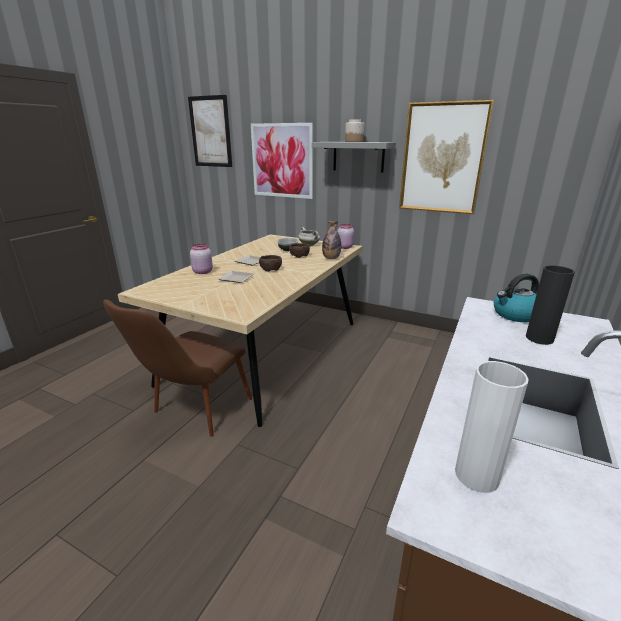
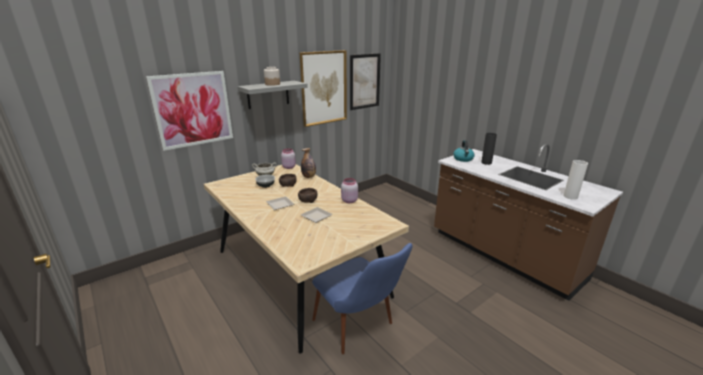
camera: 65 degrees left, 0 degrees up
(193, 414) = (360, 329): brown chair -> blue chair
(203, 272) = (282, 228): pink jar -> pink jar (349, 200)
(210, 132) = (75, 91): picture -> picture (365, 81)

